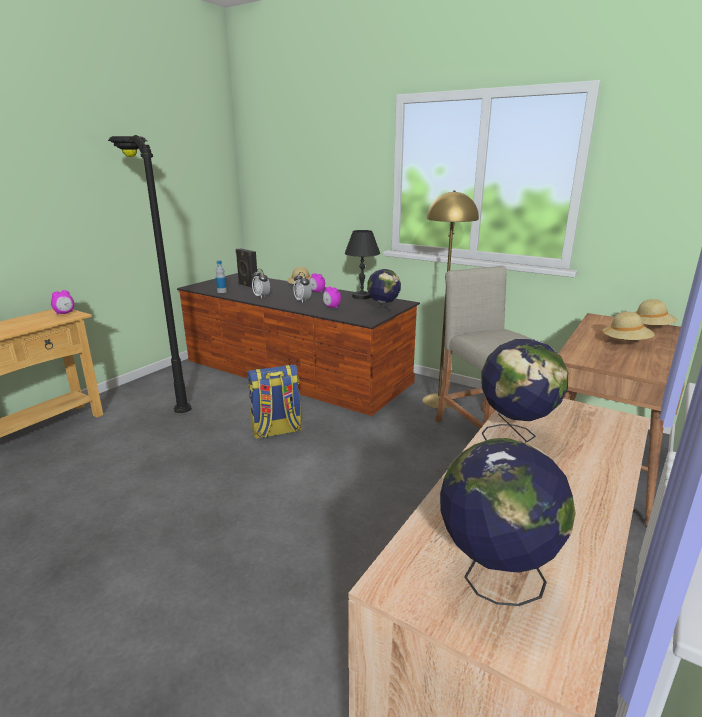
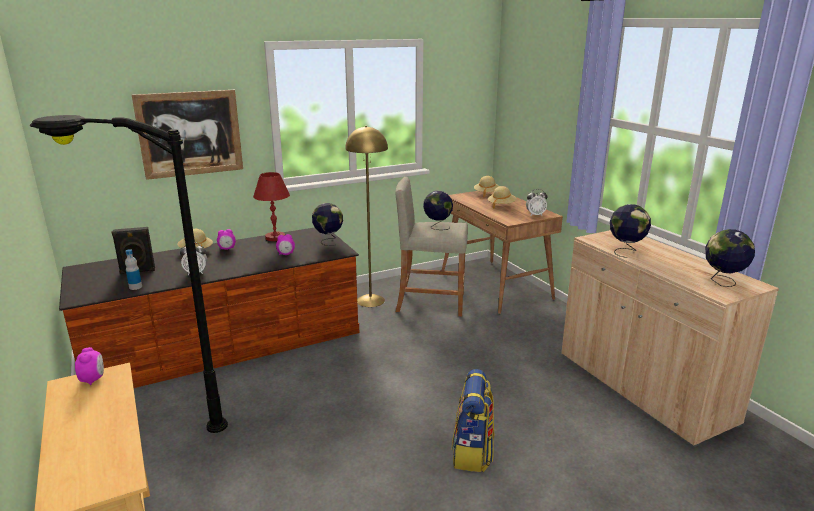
camera: 60 degrees left, 0 degrees up
(276, 431) = (331, 381): backpack -> backpack (472, 453)
(302, 301) = (245, 260): alarm clock -> alarm clock (535, 215)
(328, 185) = (190, 133): none -> picture
(362, 296) = (275, 237): black table lamp -> red table lamp
(498, 336) = (437, 227): none -> globe

